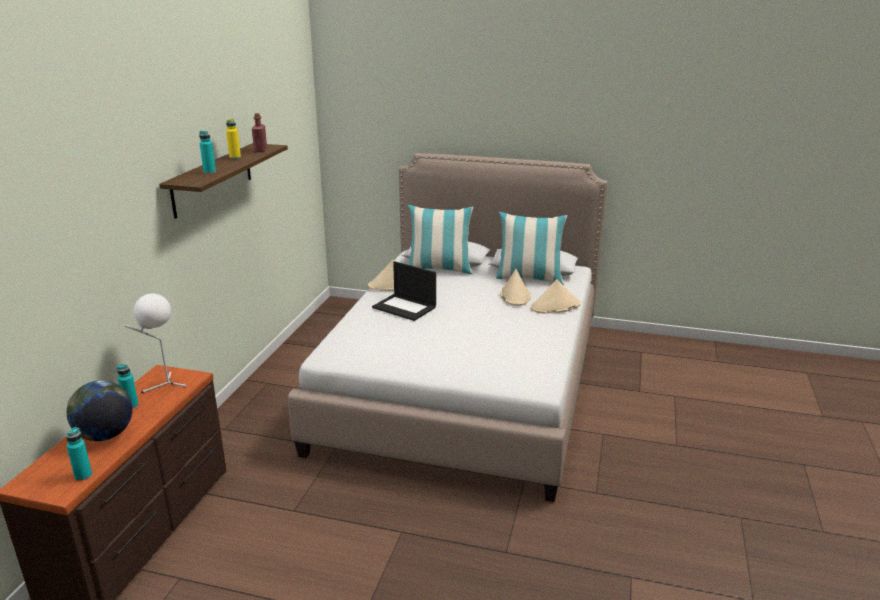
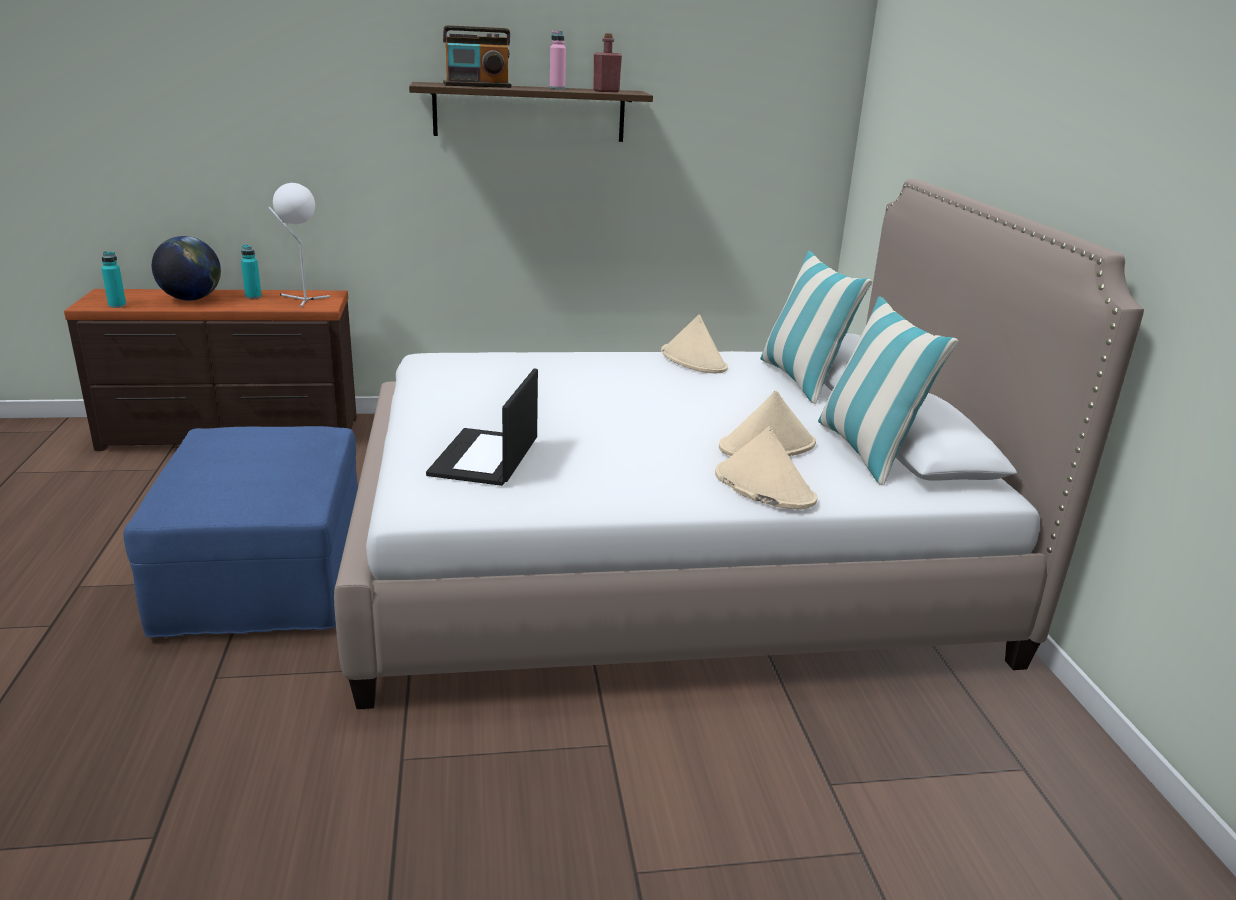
camera: 65 degrees right, 0 degrees up
(209, 172) = (477, 86): turquoise bottle -> radio
(235, 157) = (557, 88): yellow bottle -> pink bottle
(400, 525) = (266, 575): none -> blue ottoman
(405, 307) = (620, 375): laptop -> laptop (485, 458)

